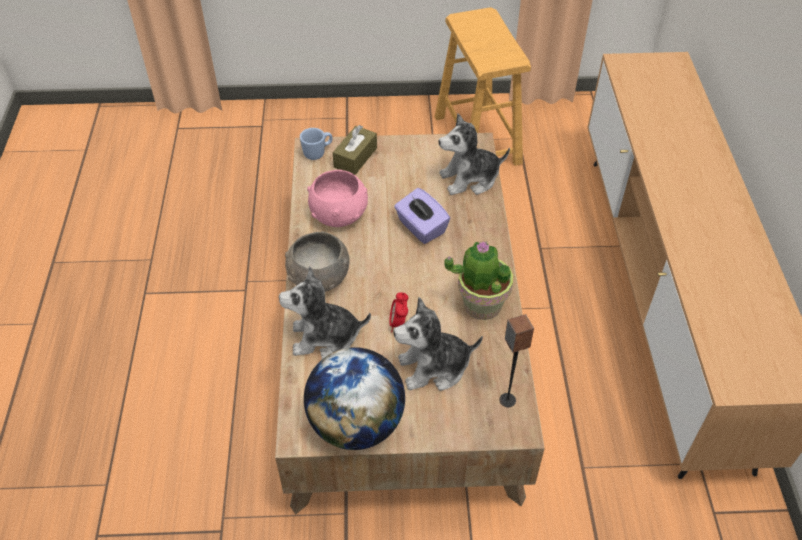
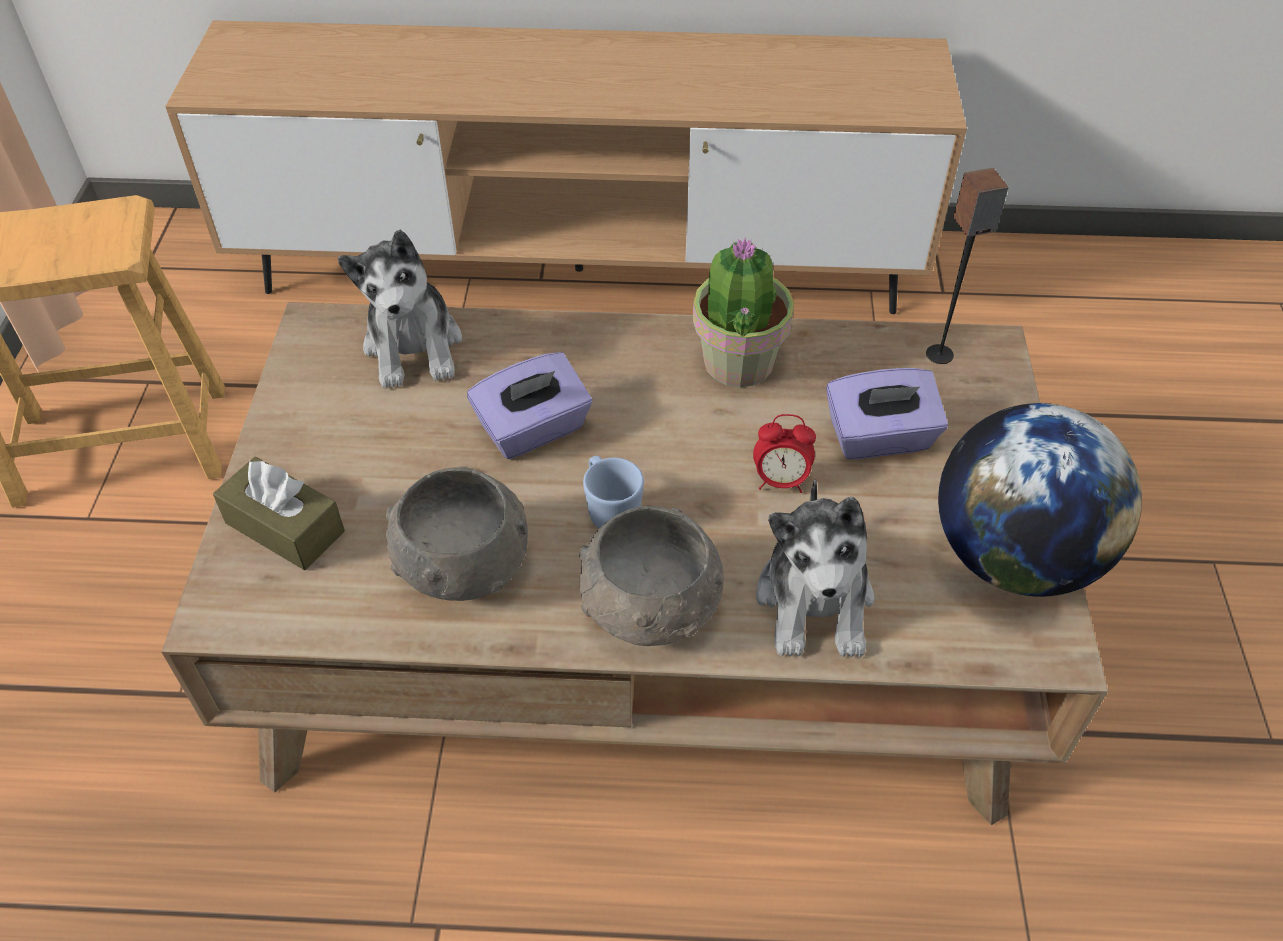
camera: 85 degrees left, 0 degrees up
(318, 153) = (241, 601): blue mug -> blue mug (610, 510)
(339, 214) = (463, 564): pink bowl -> grey bowl
(434, 367) = (880, 438): plush toy -> purple tissue box

